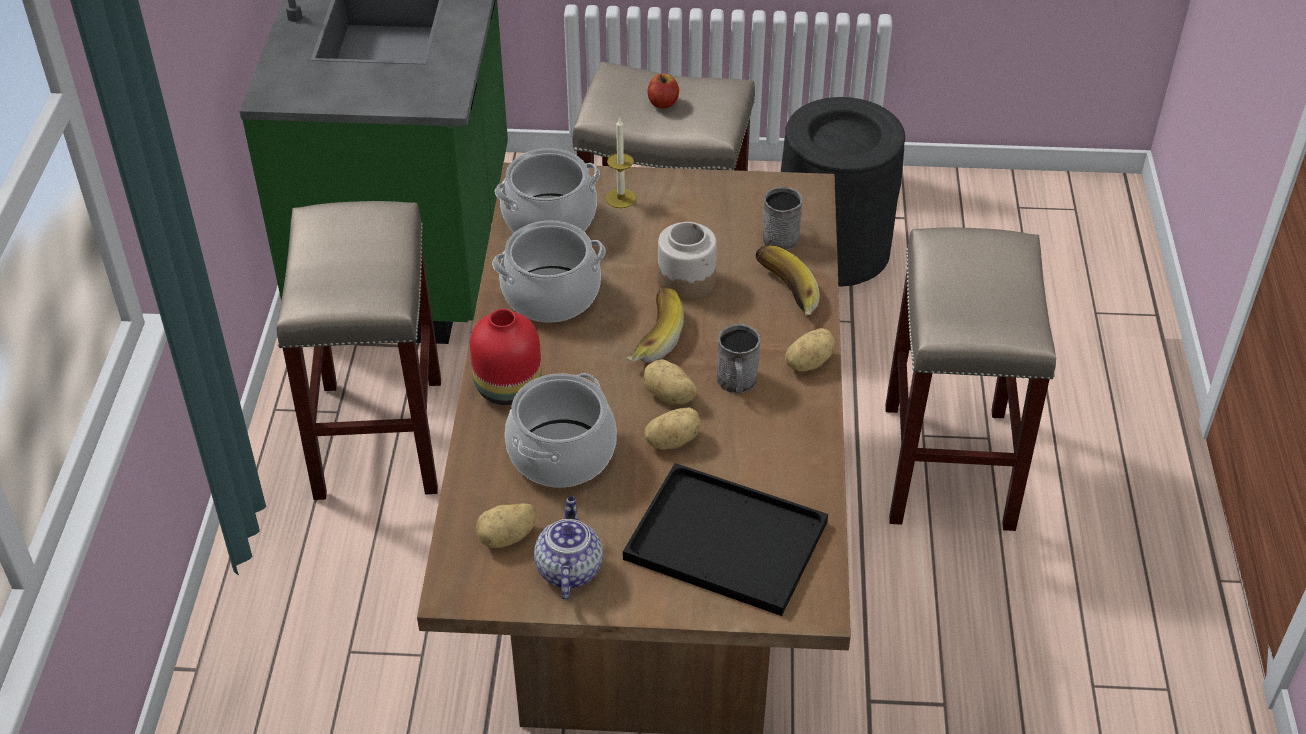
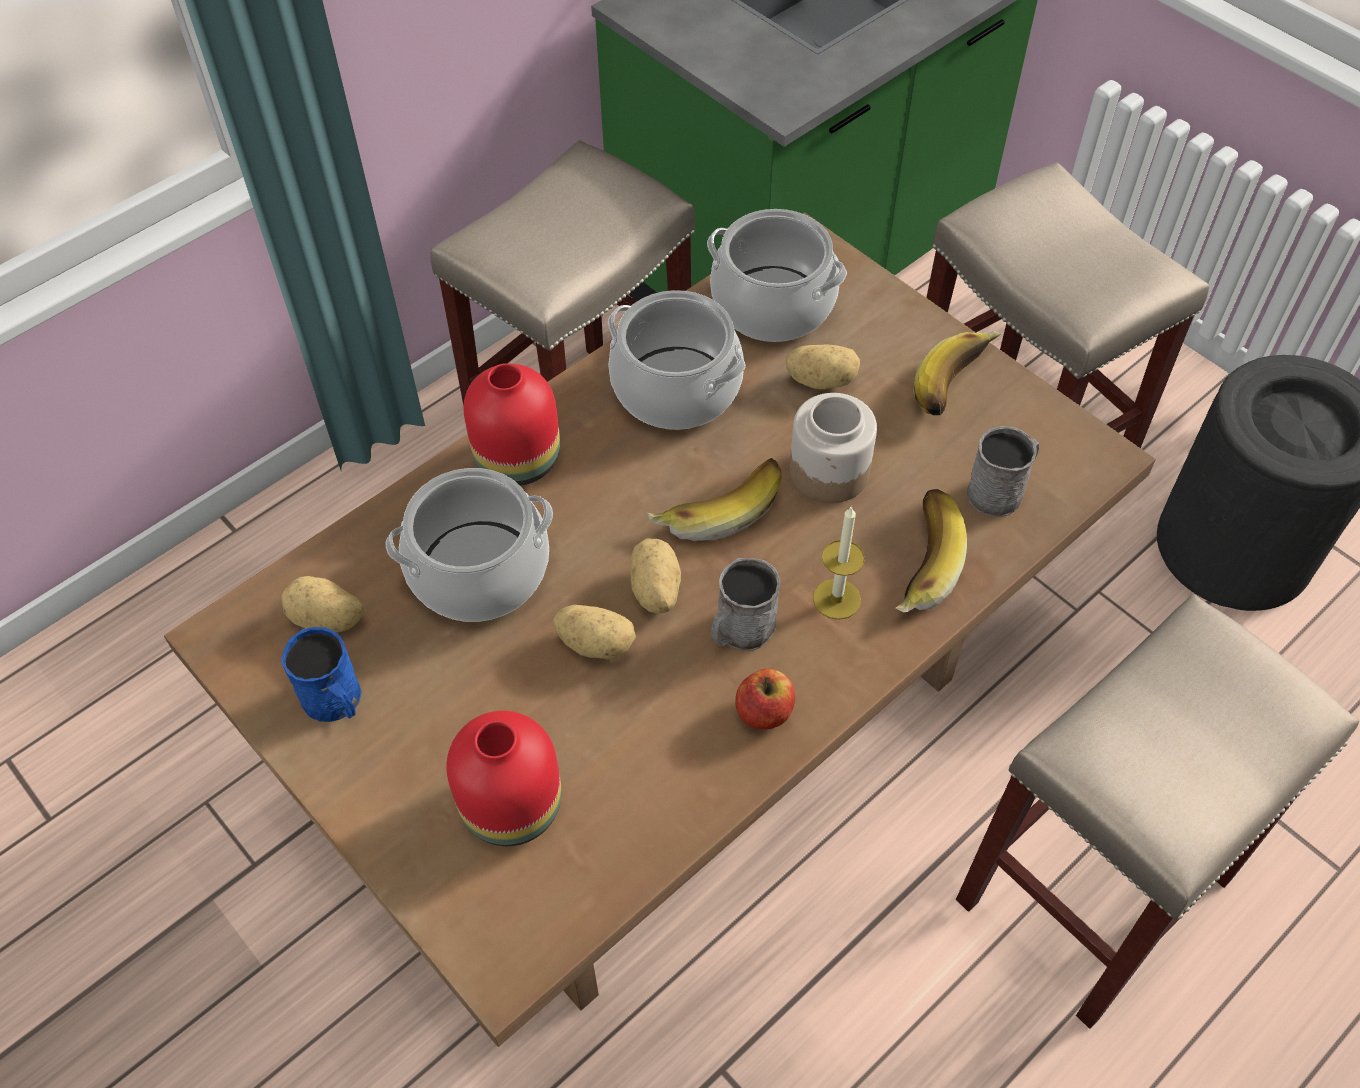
camera: 45 degrees right, 10 degrees up
(568, 569) = (336, 701): teapot -> blue mug
(621, 198) = (874, 328): candle -> candle (836, 599)
(663, 103) = (1065, 249): apple -> apple (764, 712)
(700, 200) = (957, 387): none -> banana
(730, 540) = (514, 807): black tray -> red vase
(807, 362) = (845, 667): potato -> potato (821, 379)

